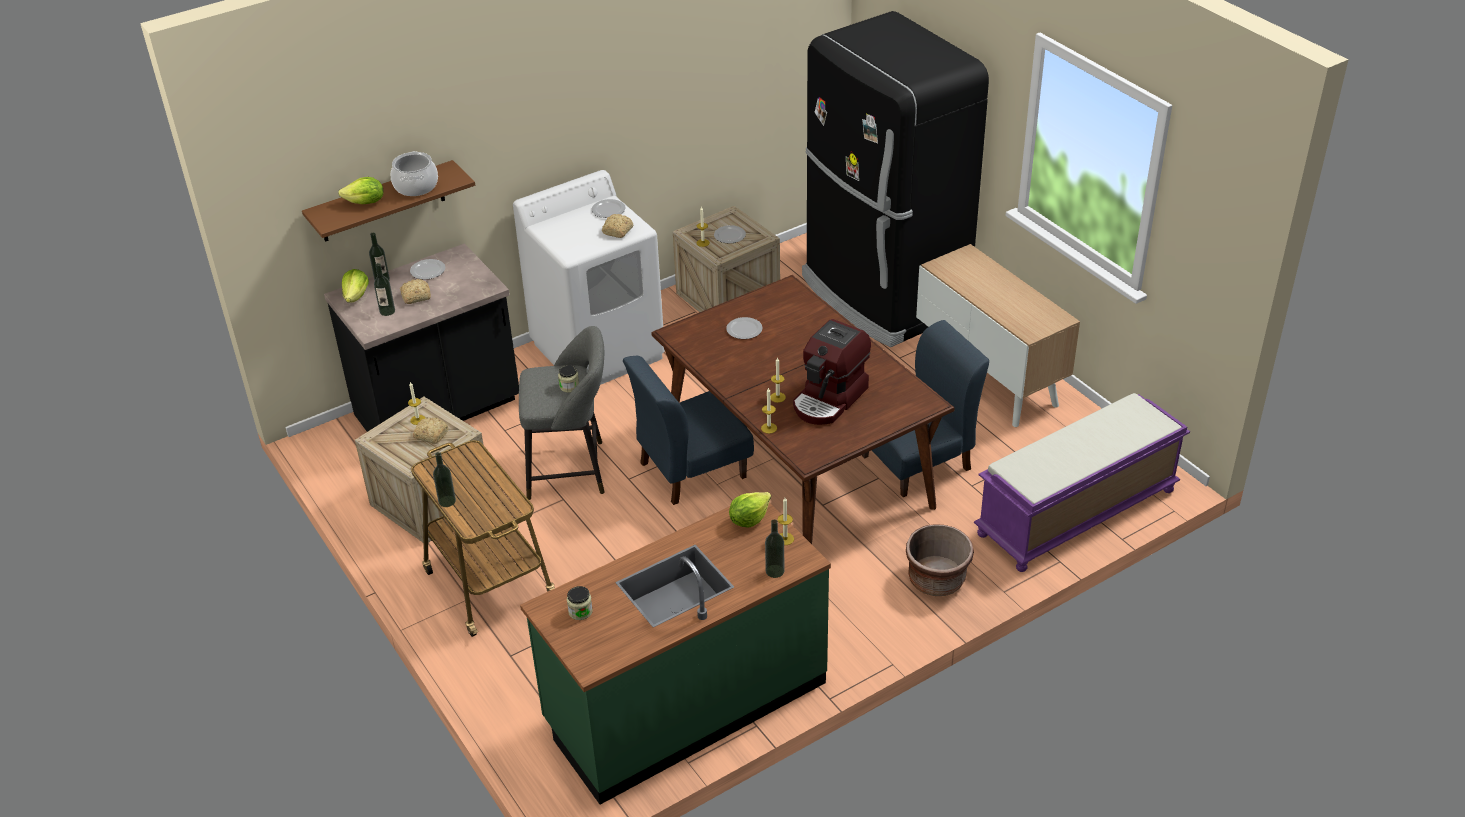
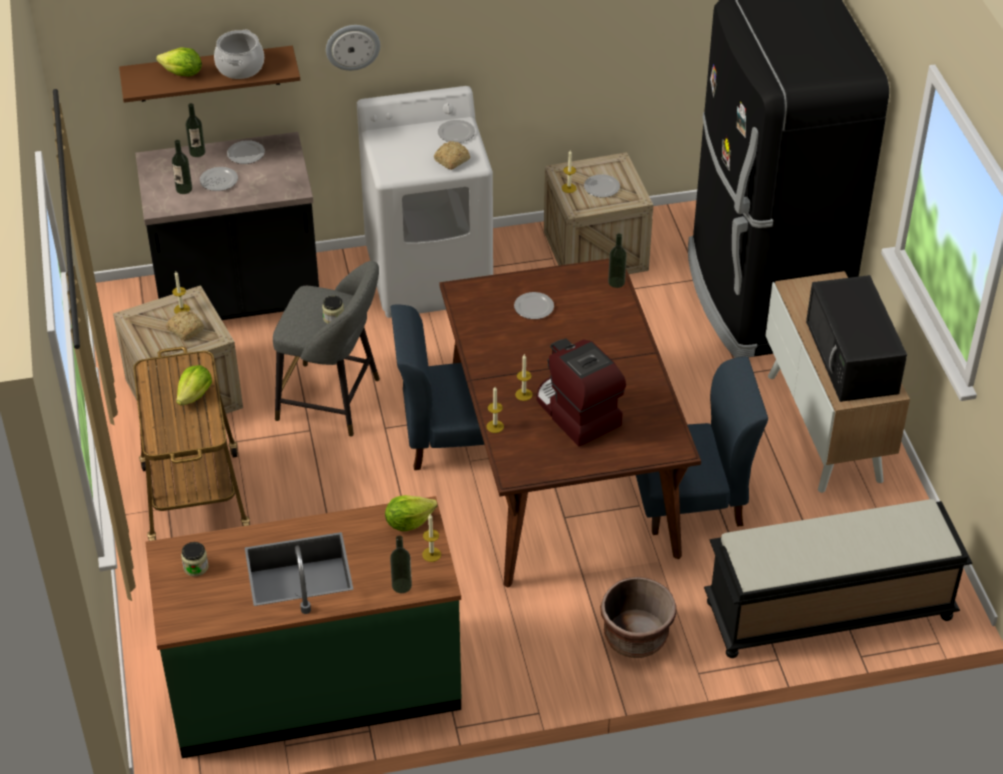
camera: 20 degrees right, 5 degrees up
(356, 296) = (164, 164): lettuce -> lettuce (195, 395)
(415, 297) = (218, 180): bread -> plate
(447, 501) = (149, 409): bottle -> bottle (616, 282)
(503, 151) = (352, 46): none -> wall clock
(830, 399) = (576, 413): coffee machine -> coffee machine turned 90 degrees clockwise
(1017, 303) = (852, 358): none -> black microwave
(1076, 513) = (828, 612): purple bench -> black bench

